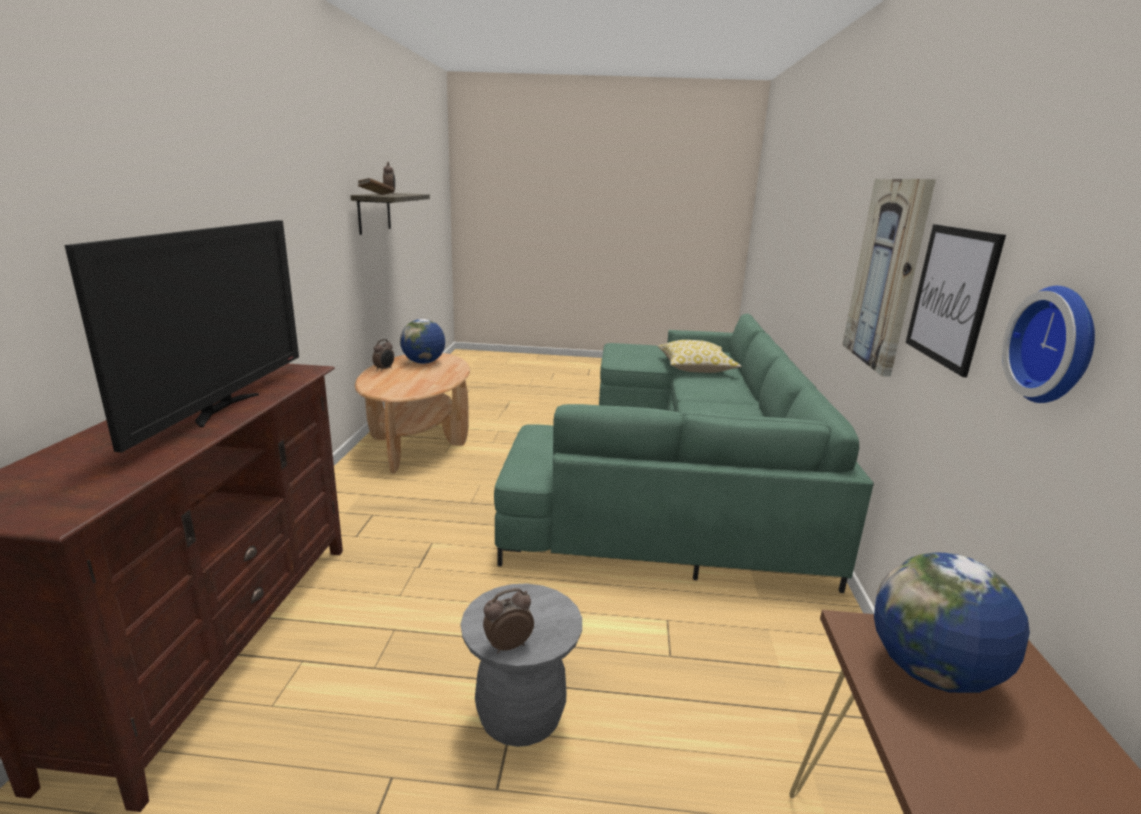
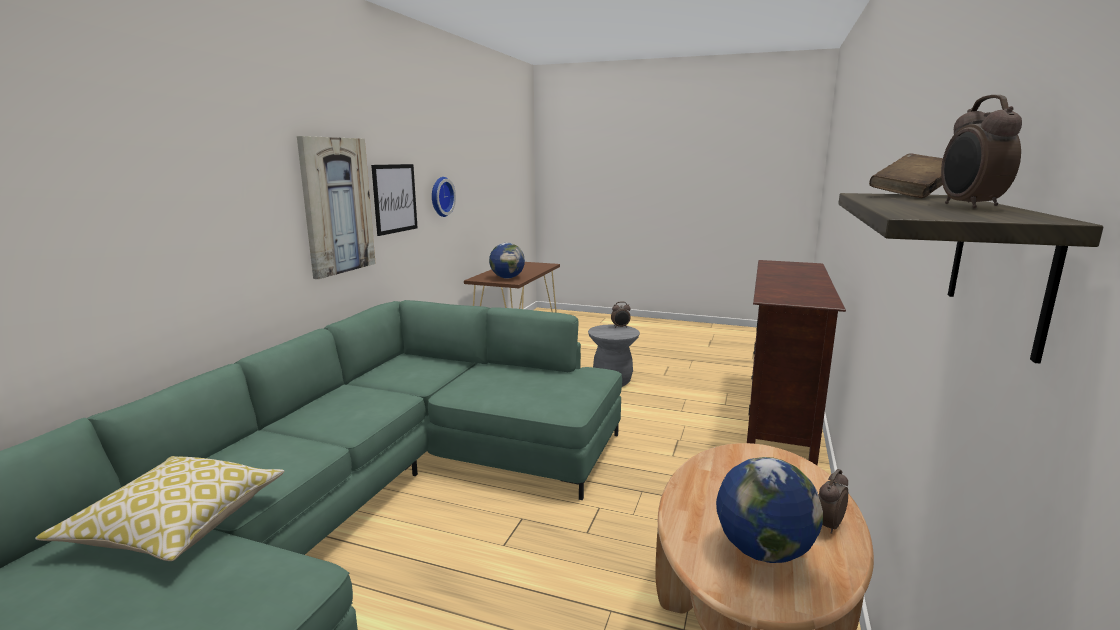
camera: 165 degrees left, 5 degrees down
(223, 409) = (779, 282): television -> none

